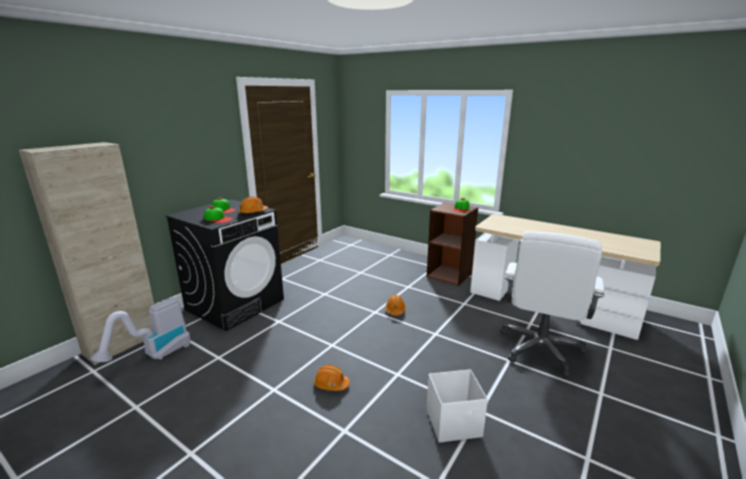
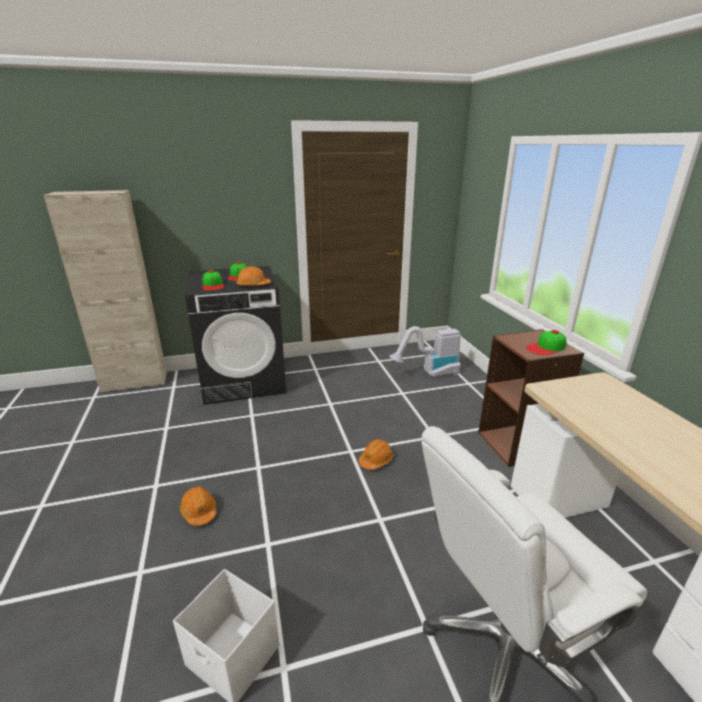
camera: 40 degrees right, 5 degrees up
(154, 356) = (135, 403): vacuum cleaner -> vacuum cleaner (429, 373)

